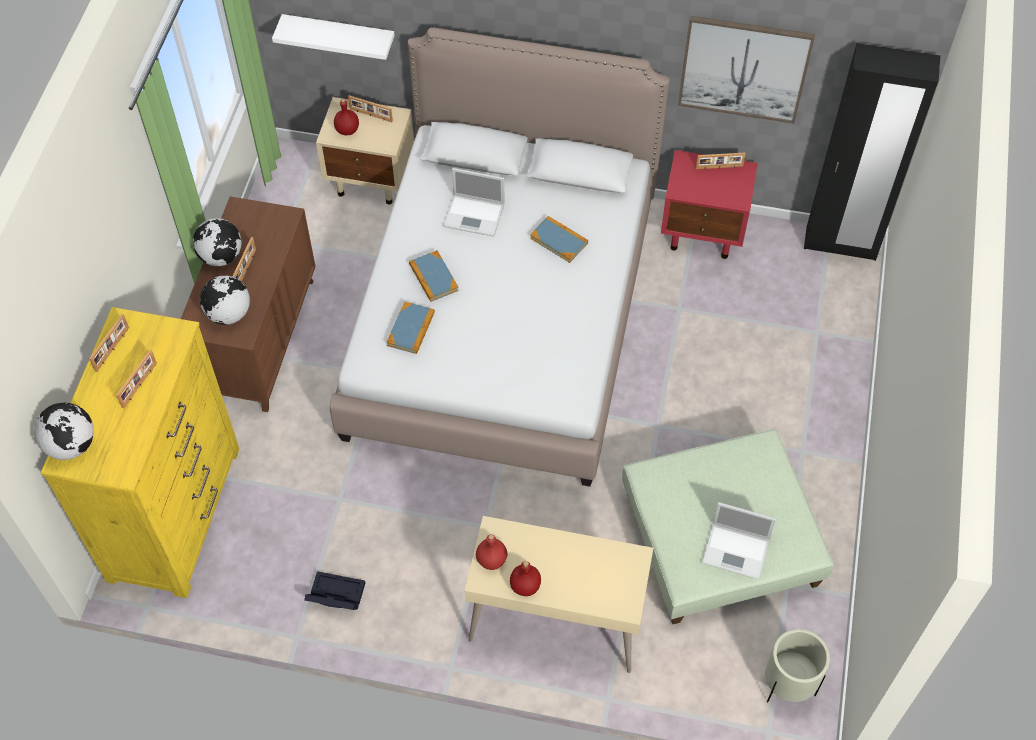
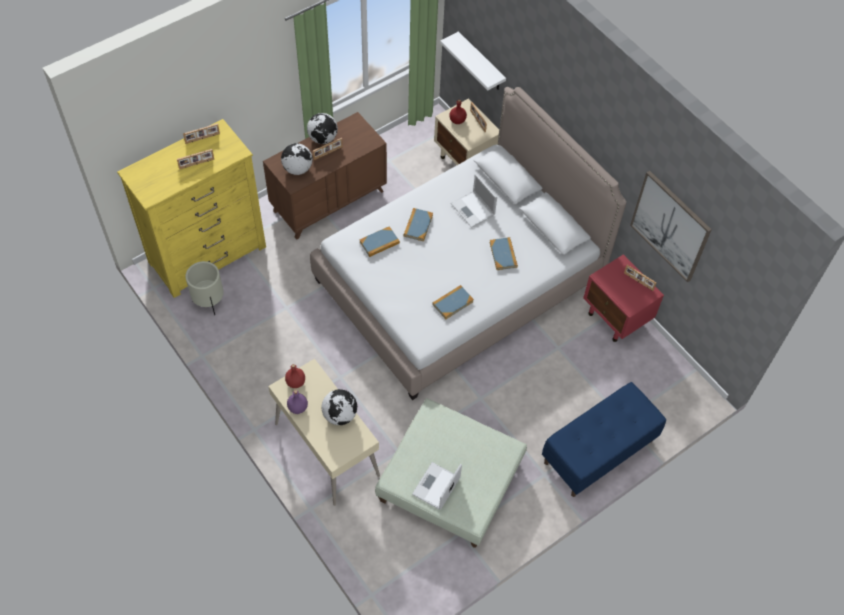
camera: 40 degrees right, 0 degrees up
(71, 445) = (141, 169): globe -> globe (340, 415)
(334, 595) = (237, 351): black storage box -> none
(525, 586) = (298, 408): red bottle -> purple bottle
(562, 334) = (452, 303): none -> book
(737, 551) = (436, 487): laptop -> laptop turned 60 degrees clockwise
(788, 685) = (405, 581): beige planter -> beige planter (209, 302)
(828, 384) = (598, 452): none -> blue bench
(840, 244) = (691, 384): black wardrobe -> none

